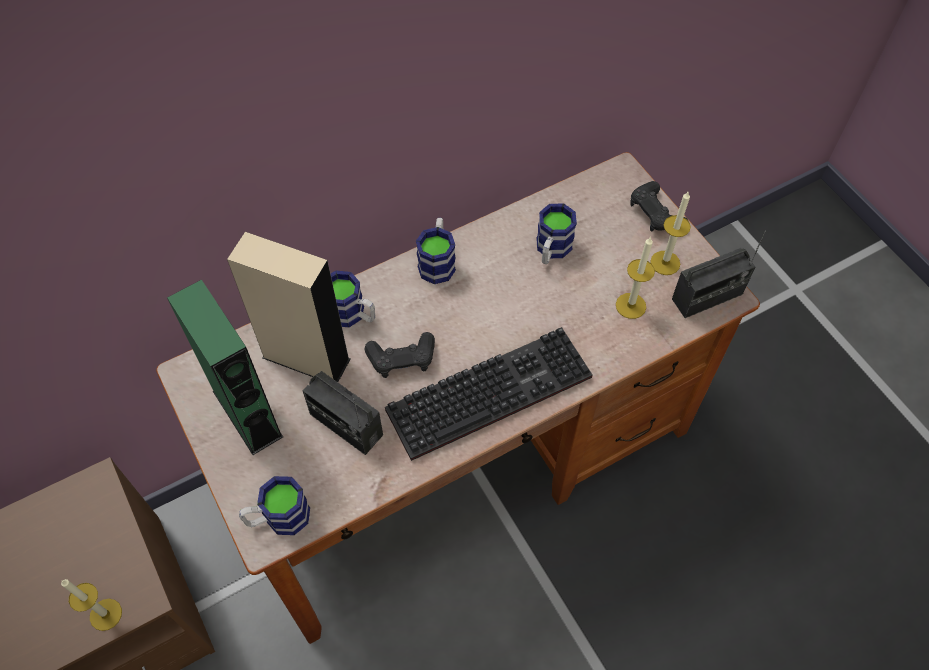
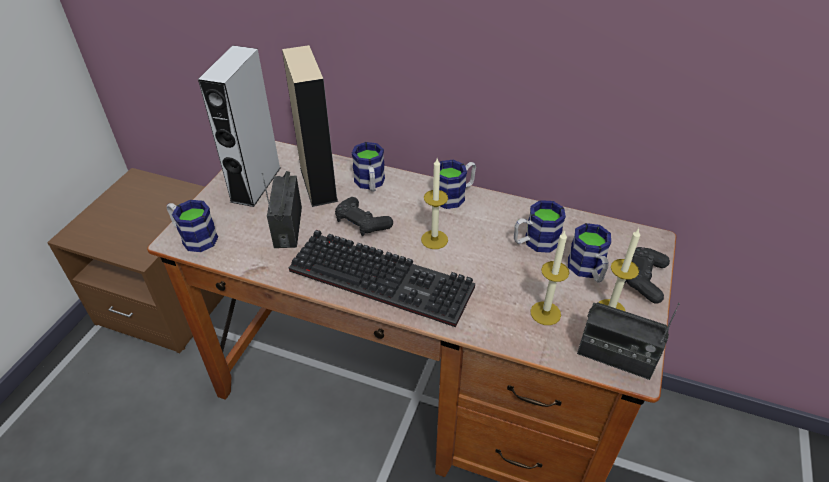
camera: 50 degrees right, 15 degrees down
(105, 614) = (121, 248): candle -> candle (434, 239)
(247, 414) = (256, 184): green speaker -> grey speaker
(614, 241) = (588, 270): none -> mug

